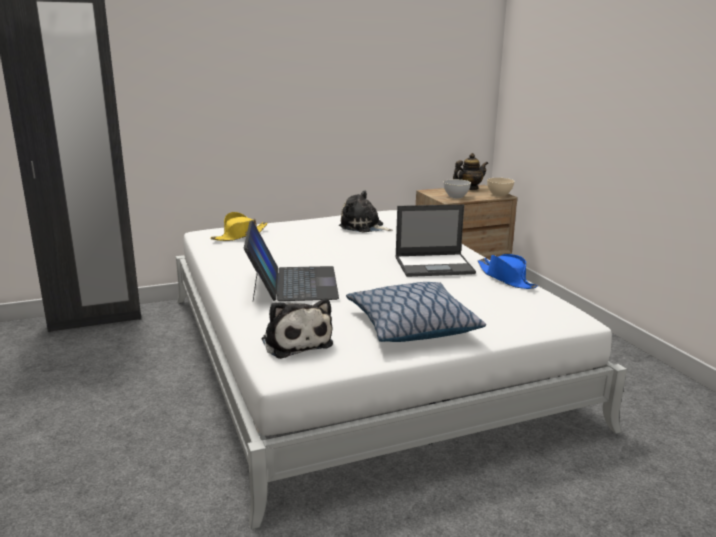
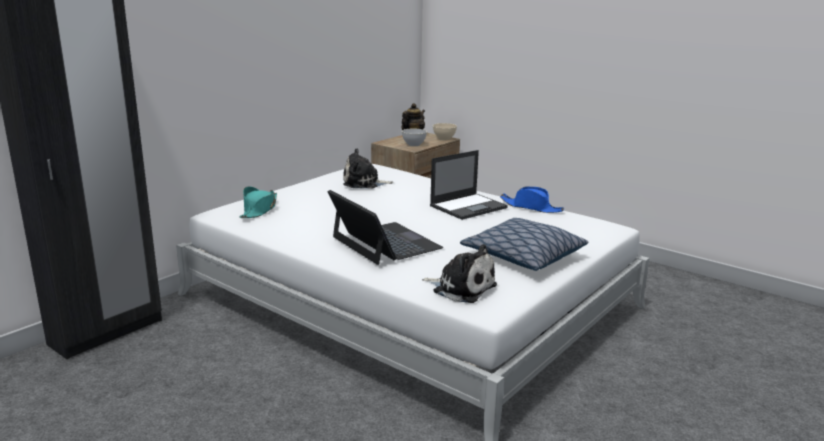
camera: 30 degrees left, 0 degrees up
(240, 235) = (259, 210): yellow hat -> turquoise hat

